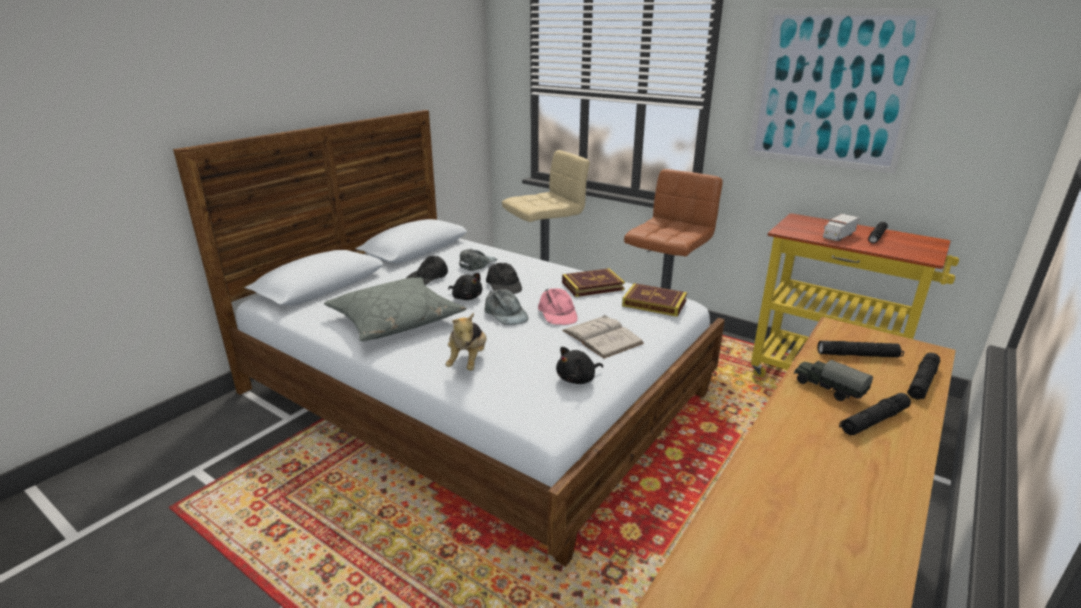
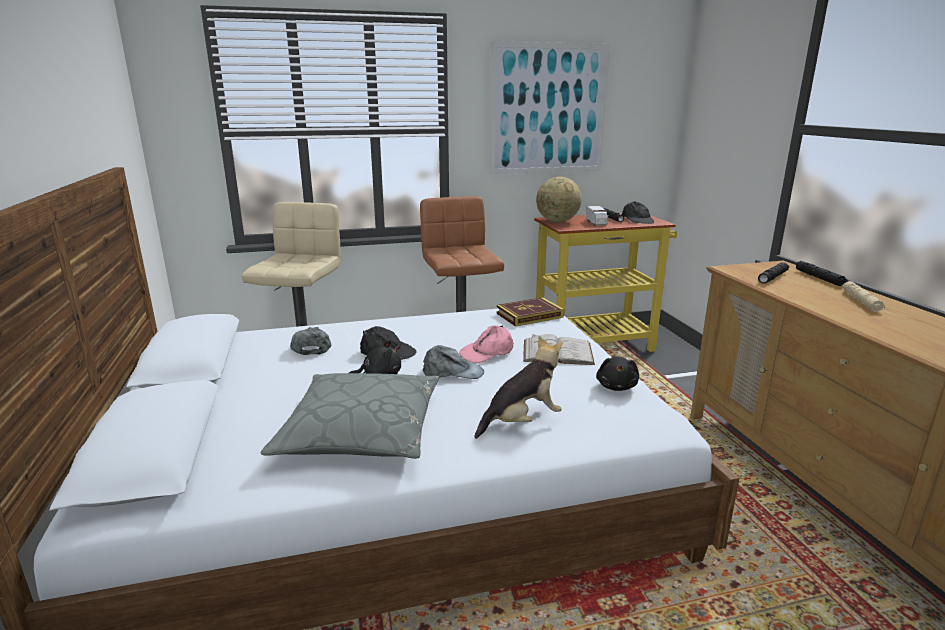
camera: 50 degrees left, 5 degrees down
(428, 277) = (288, 379): black cap -> black cap (637, 220)
(468, 361) = (522, 421): plush toy -> plush toy turned 75 degrees counterclockwise
(557, 313) = (487, 352): pink cap -> pink cap turned 120 degrees clockwise
(592, 286) = (459, 322): book -> none
(799, 223) = (557, 221): none -> globe
(827, 389) = (813, 297): toy truck -> none
(873, 421) = (861, 302): black flashlight -> beige flashlight

